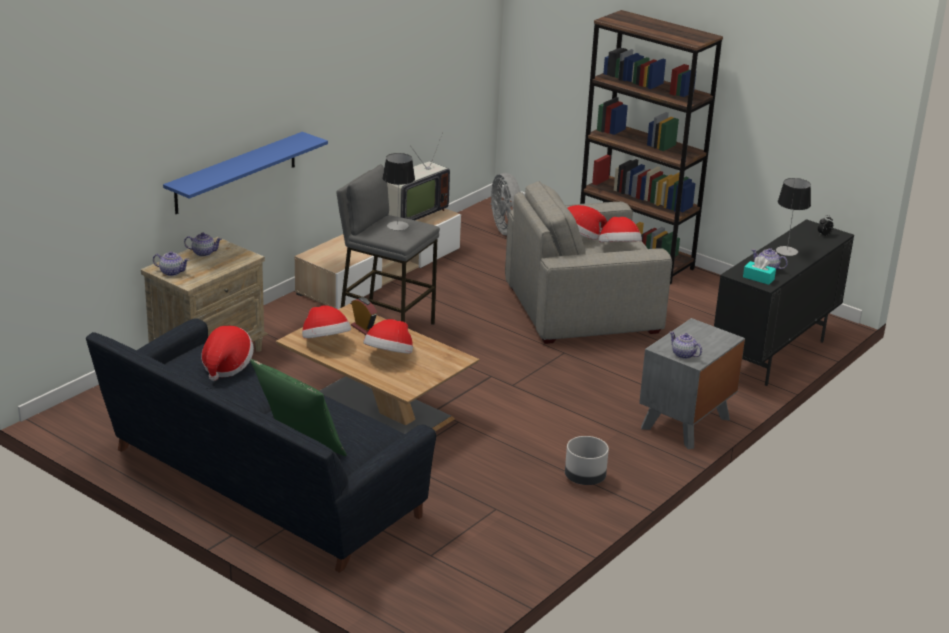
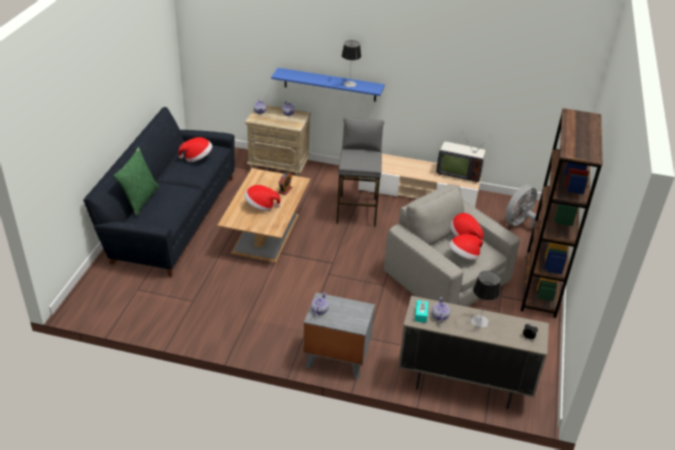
camera: 65 degrees right, 10 degrees up
(325, 342) = (261, 182): hat -> none
(397, 226) = (363, 157): table lamp -> table lamp (349, 84)
(584, 479) = (243, 328): grey planter -> none
(774, 355) = (463, 385): black cabinet -> beige cabinet

